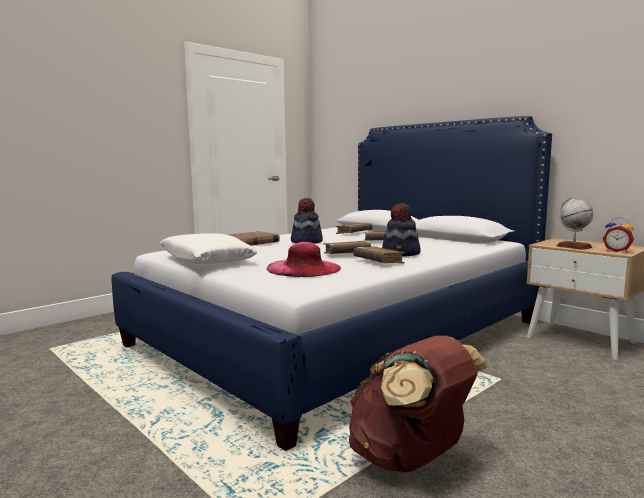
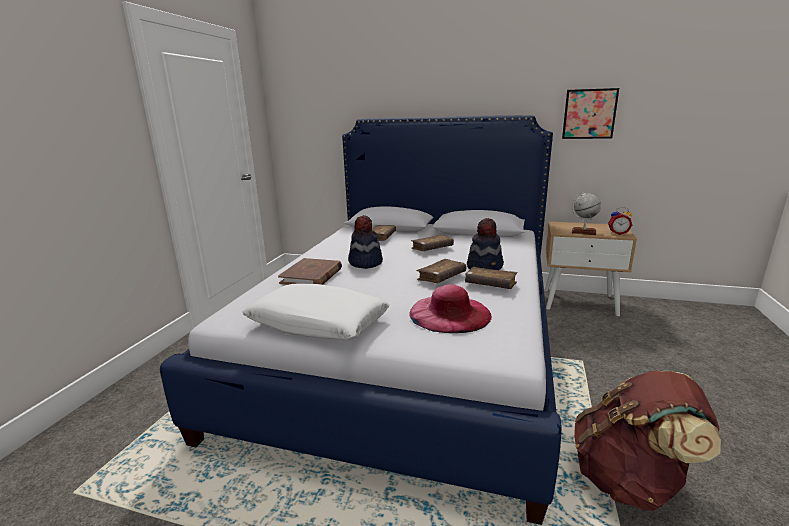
camera: 30 degrees left, 10 degrees up
(599, 111) = (589, 114): none -> picture

